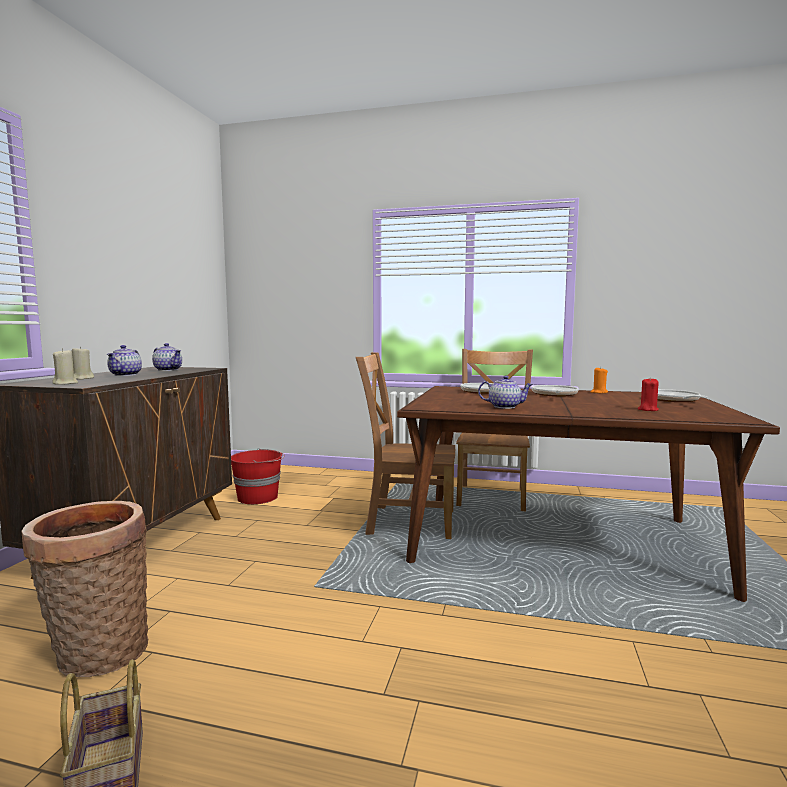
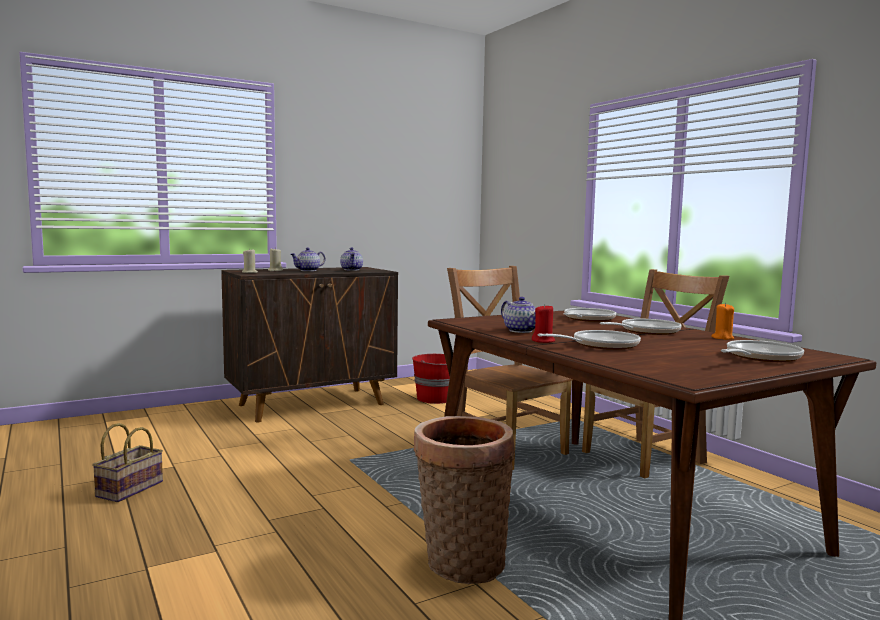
camera: 45 degrees right, 0 degrees up
(97, 654) = (202, 447): basket -> basket (460, 563)
(595, 408) = (600, 345): none -> frying pan
(647, 410) = (647, 356): red candle -> red candle (543, 341)

